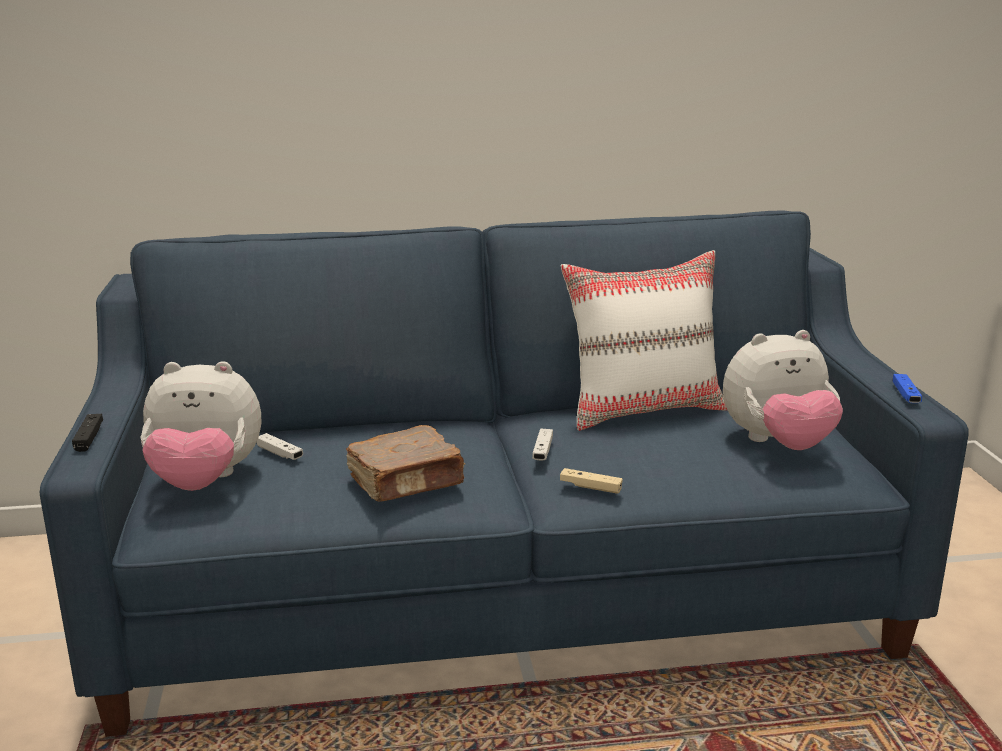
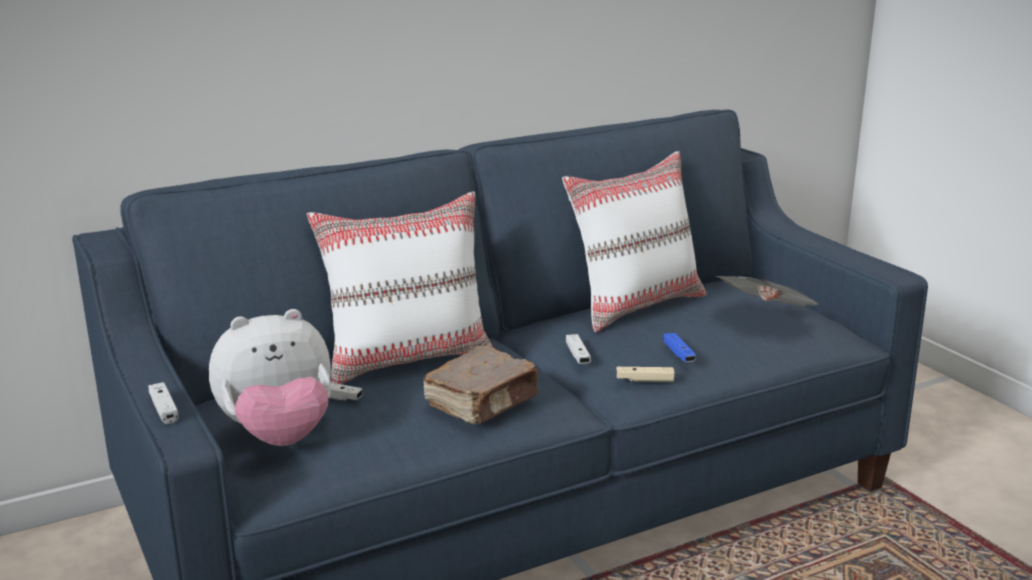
camera: 20 degrees left, 0 degrees up
(89, 438) = (164, 409): black game controller -> white game controller
(379, 429) = (408, 359): none -> white pillow
(777, 444) = (767, 318): plush toy -> newspaper
(905, 395) = (863, 261): blue game controller -> blue game controller (679, 354)

